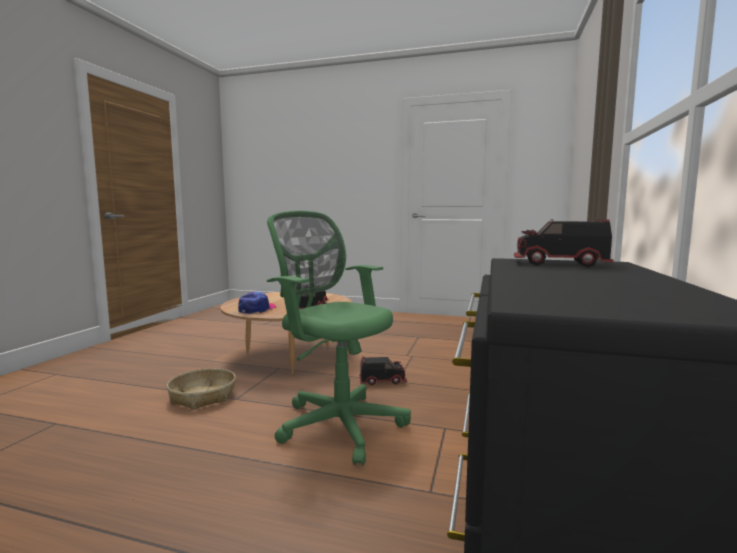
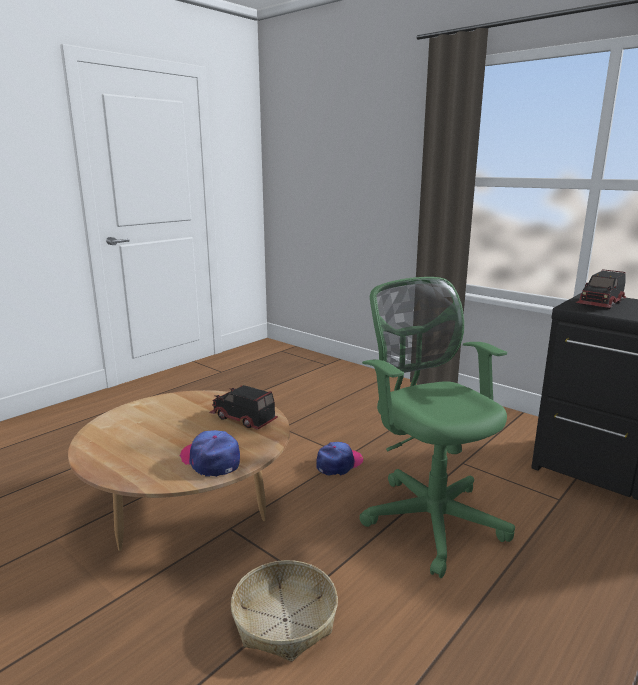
camera: 65 degrees left, 10 degrees up
(337, 423) = (430, 516): green office chair -> green office chair turned 90 degrees clockwise
(382, 381) = (339, 463): toy truck -> cap

